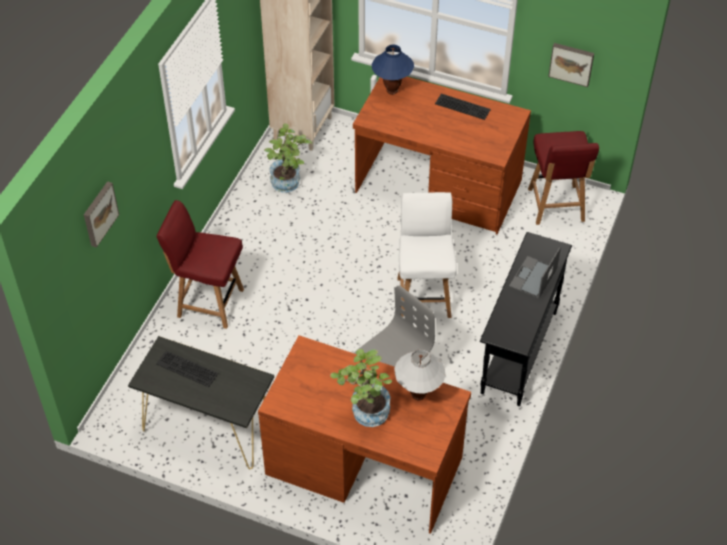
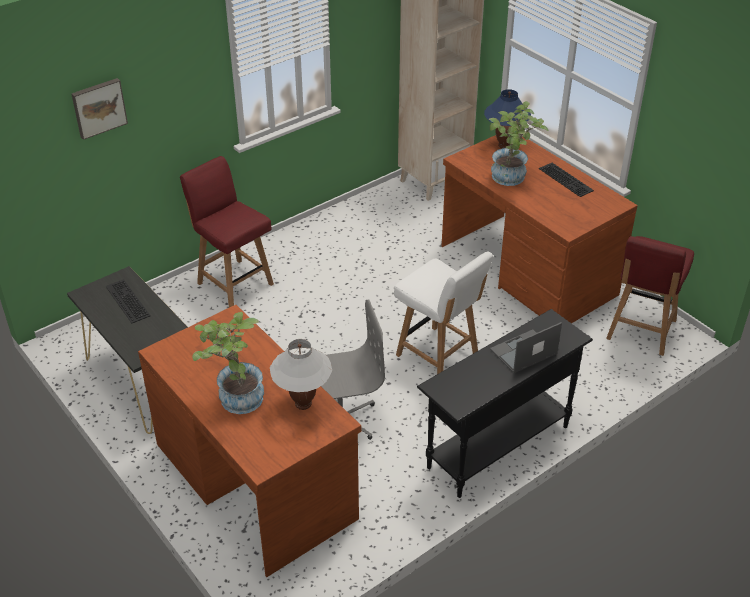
camera: 30 degrees right, 10 degrees down
(289, 184) = (385, 219): potted plant -> potted plant (510, 179)
(424, 296) = (438, 356): white chair -> white chair turned 105 degrees clockwise
(571, 63) = (692, 158): picture -> none

